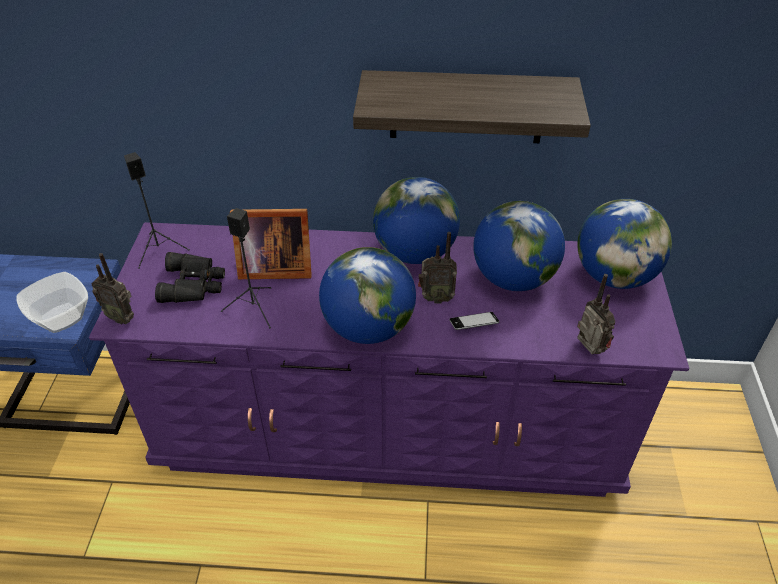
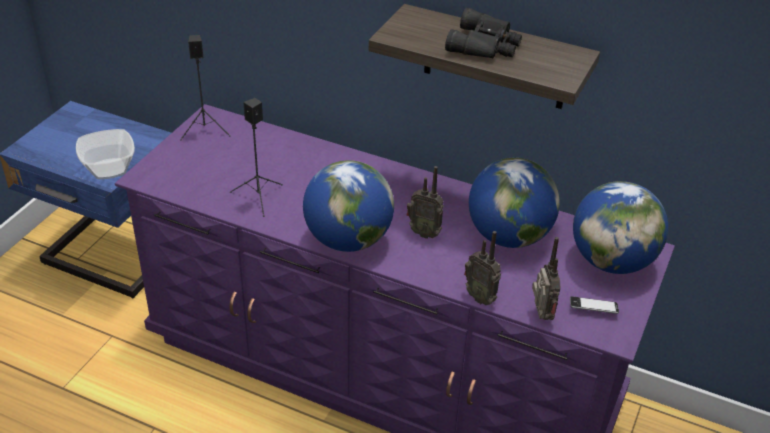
camera: 20 degrees right, 5 degrees down
(122, 317) = (147, 175): radio -> radio (481, 297)
(194, 284) = (219, 164): black binoculars -> black binoculars (485, 45)
(273, 267) = (293, 168): picture frame -> none
(415, 253) = (429, 190): globe -> none
(473, 324) = (446, 263): phone -> phone (593, 308)

